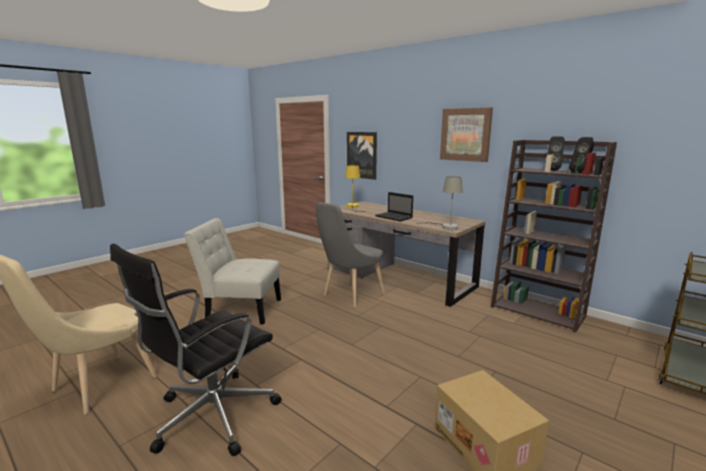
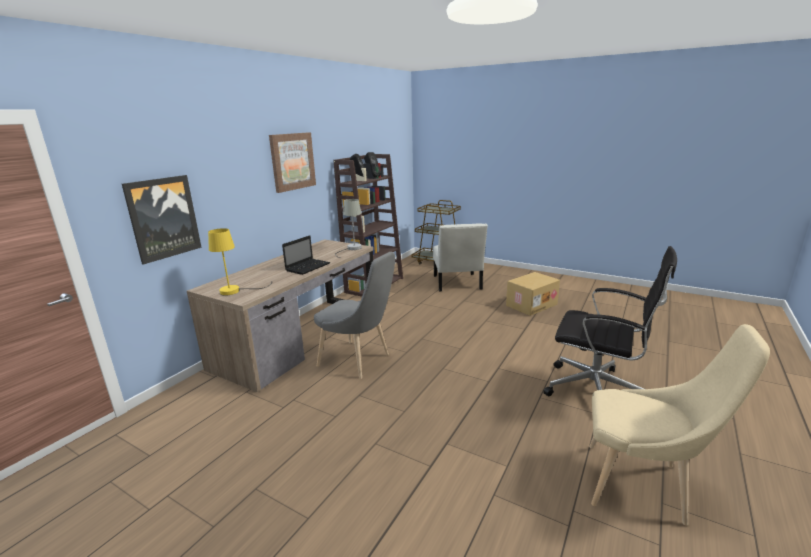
camera: 100 degrees left, 5 degrees up
(240, 309) = (419, 438): white chair -> white chair (457, 284)

